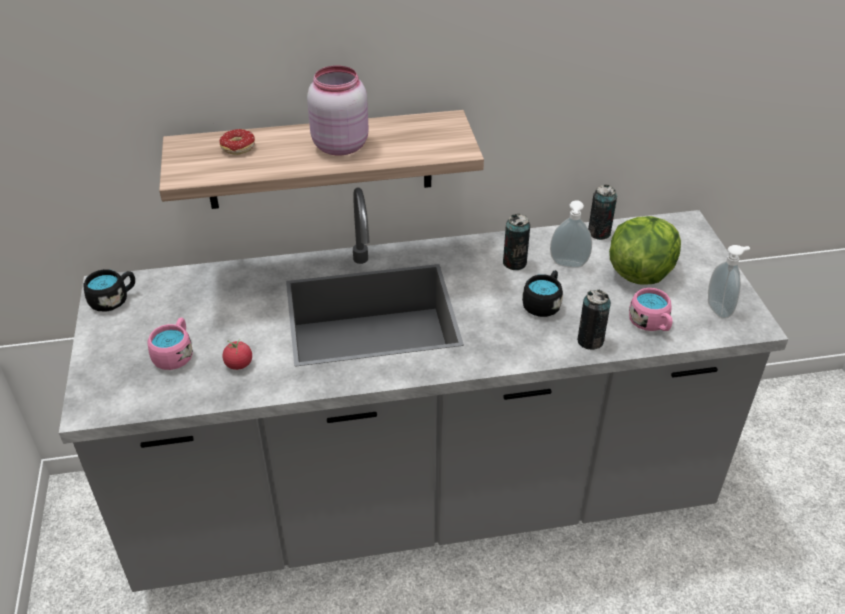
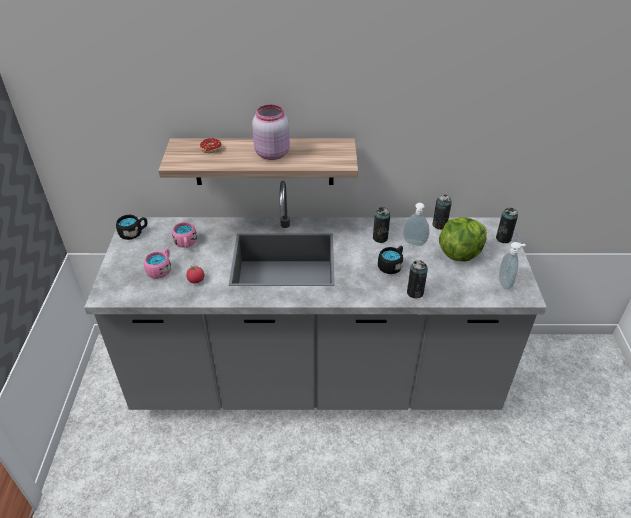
camera: 10 degrees right, 0 degrees up
(651, 324) = (457, 287): pink mug -> pink mug (186, 244)
(698, 243) = (503, 238): none -> can

